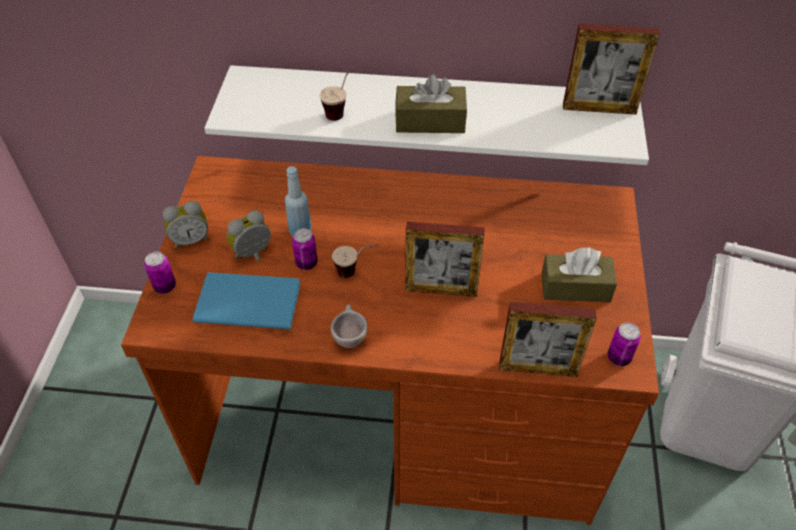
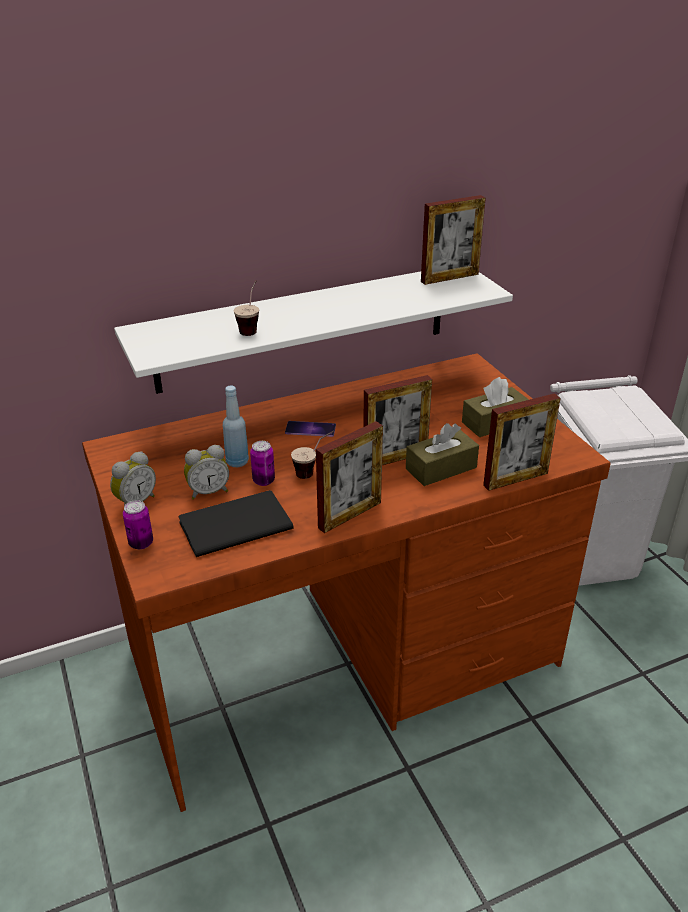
camera: 30 degrees left, 15 degrees down
(246, 300) = (232, 524): blue book -> black book
(253, 255) = (208, 491): alarm clock -> alarm clock turned 135 degrees counterclockwise
(349, 337) = (350, 515): beige cup -> picture frame
(391, 220) = (310, 429): none -> phone
(430, 121) = (332, 316): brown tissue box -> brown tissue box (441, 468)
(619, 357) = (564, 452): can -> none

